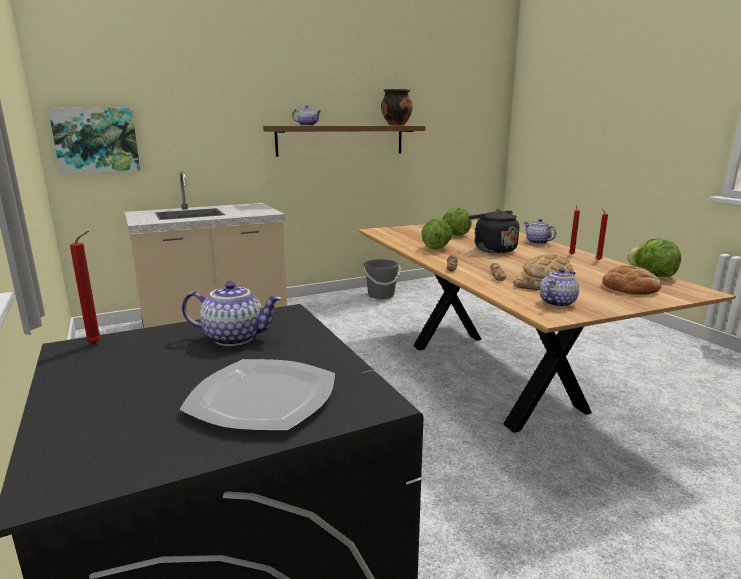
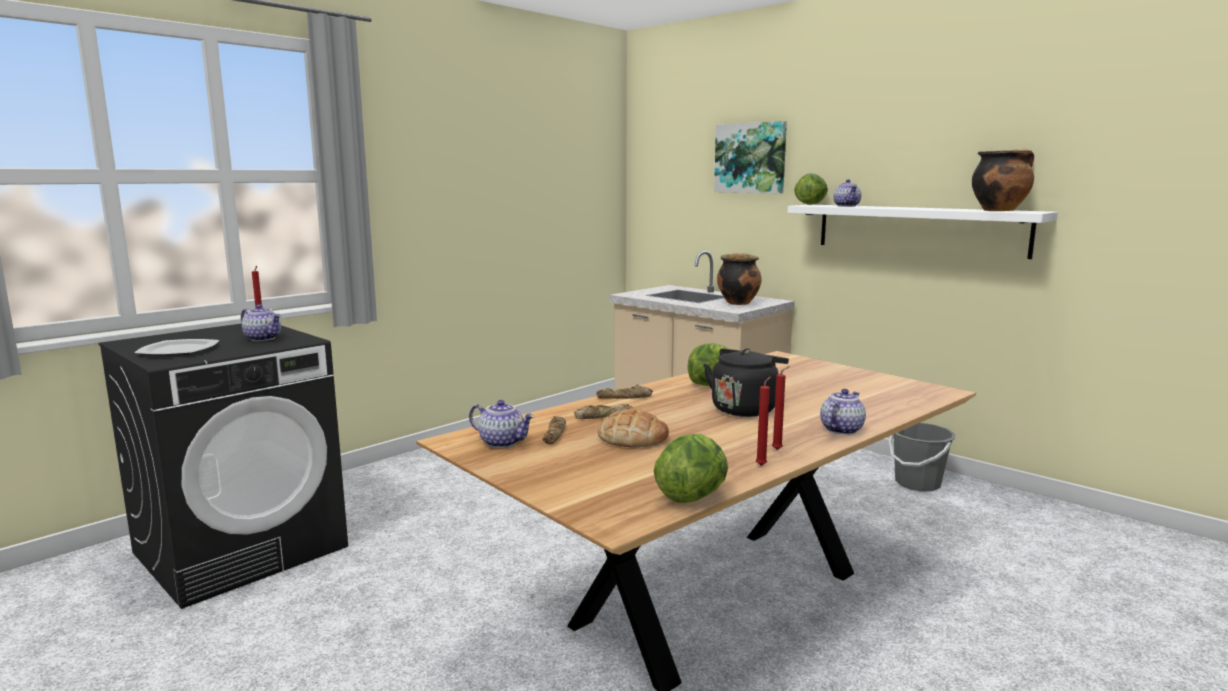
camera: 70 degrees right, 5 degrees down
(96, 140) = (660, 213): picture -> picture (750, 158)
(235, 337) = (264, 338): teapot -> teapot turned 45 degrees counterclockwise
(245, 209) = (737, 303): none -> cooking pot
(341, 140) = (918, 229): brown shelf -> white shelf
(454, 234) = (818, 387): lettuce -> lettuce (810, 204)
(630, 288) = (600, 479): bread -> none

